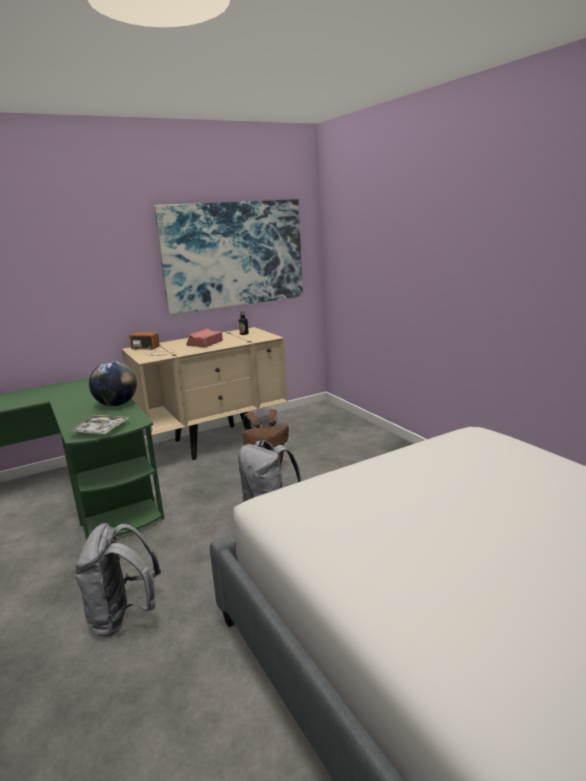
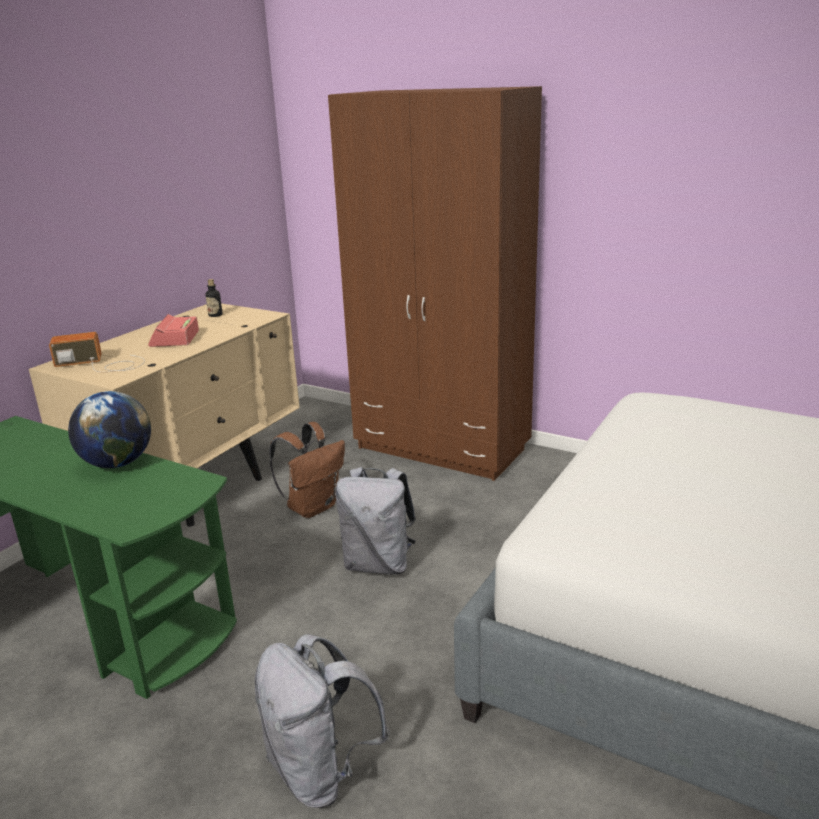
camera: 30 degrees left, 5 degrees up
(100, 430) = (154, 508): tray -> none
(234, 254) = (175, 189): picture -> none
(380, 450) = (442, 448): none -> brown wardrobe

